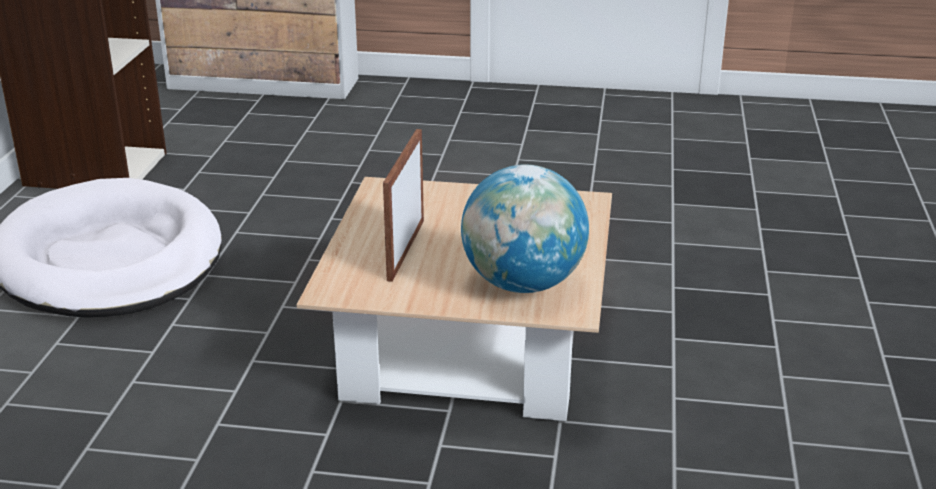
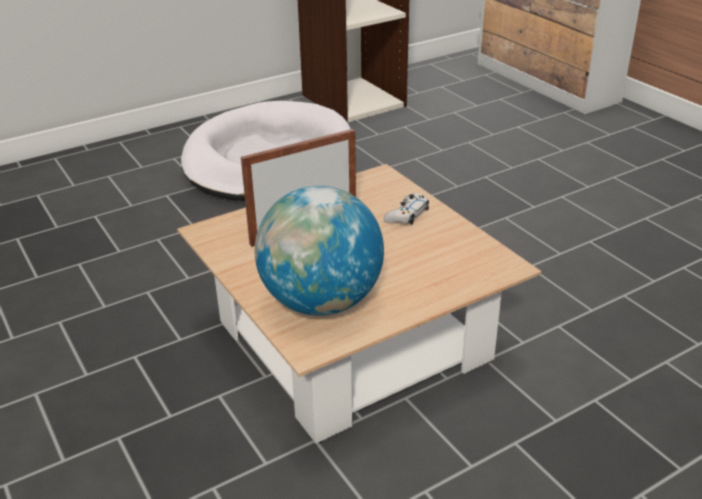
camera: 50 degrees right, 5 degrees up
(460, 203) = (407, 215): none -> white game controller

